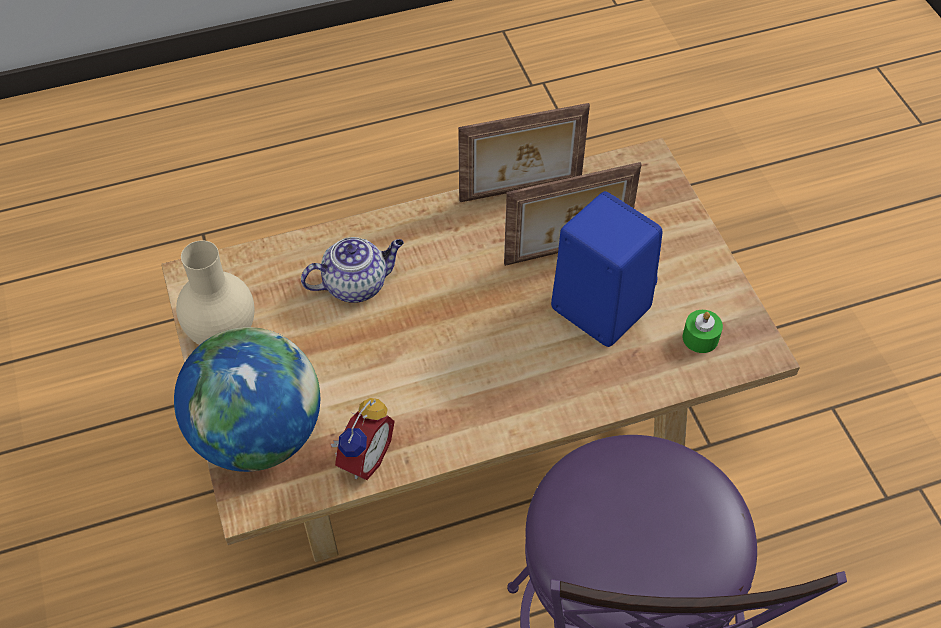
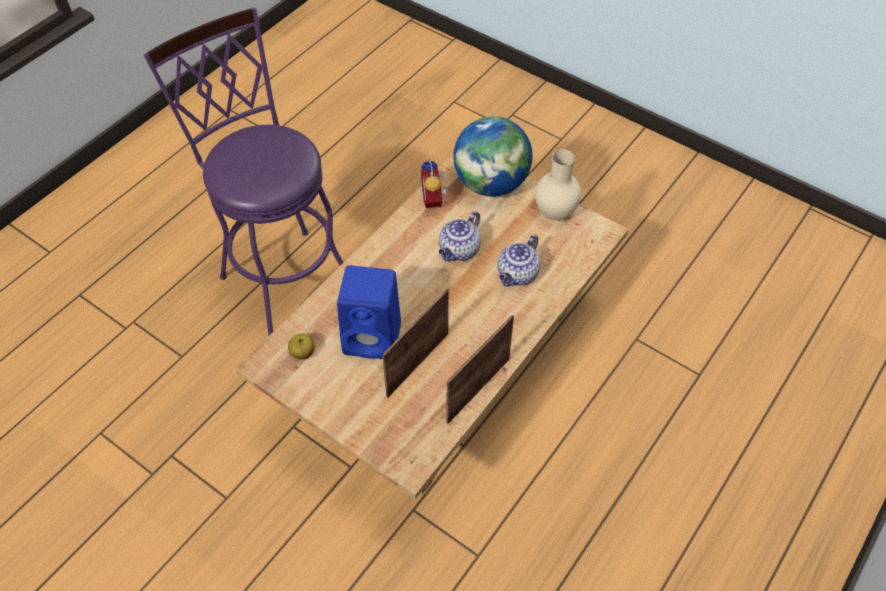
camera: 145 degrees right, 0 degrees up
(398, 358) = (459, 251): none -> teapot
(700, 338) = (303, 353): green candle -> apple

